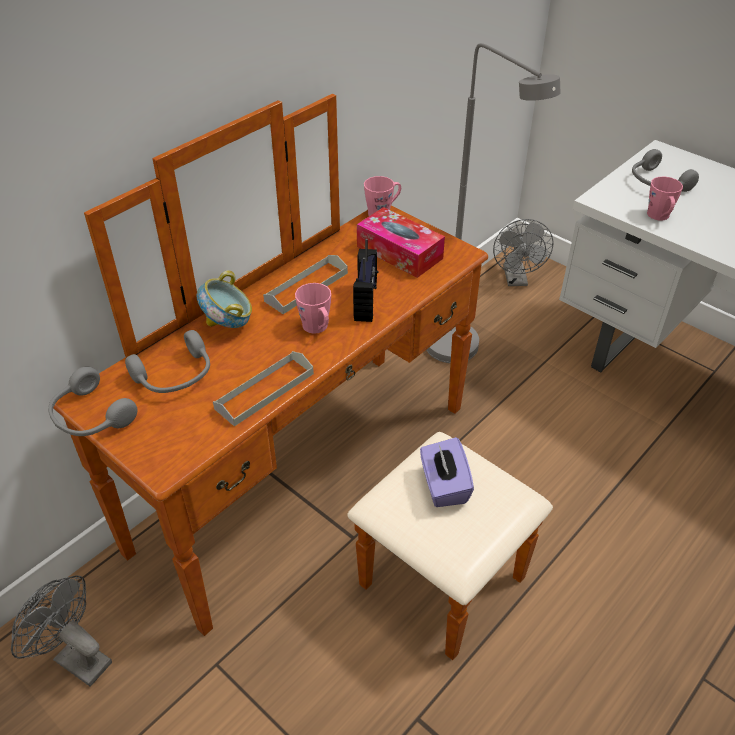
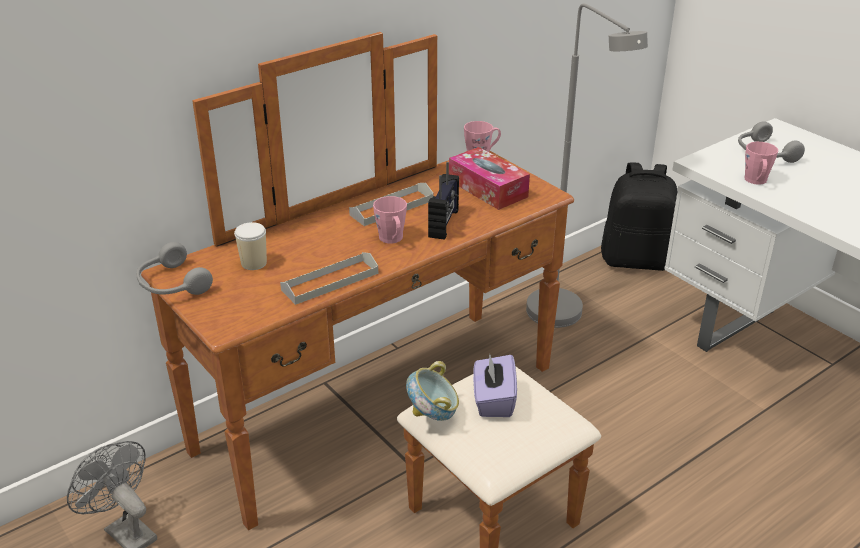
camera: 10 degrees right, 10 degrees down
(175, 376) = (254, 263): grey headphones -> cup
(228, 324) = (312, 229): bowl -> bowl (433, 415)
(516, 280) = (636, 260): grey fan -> black backpack

